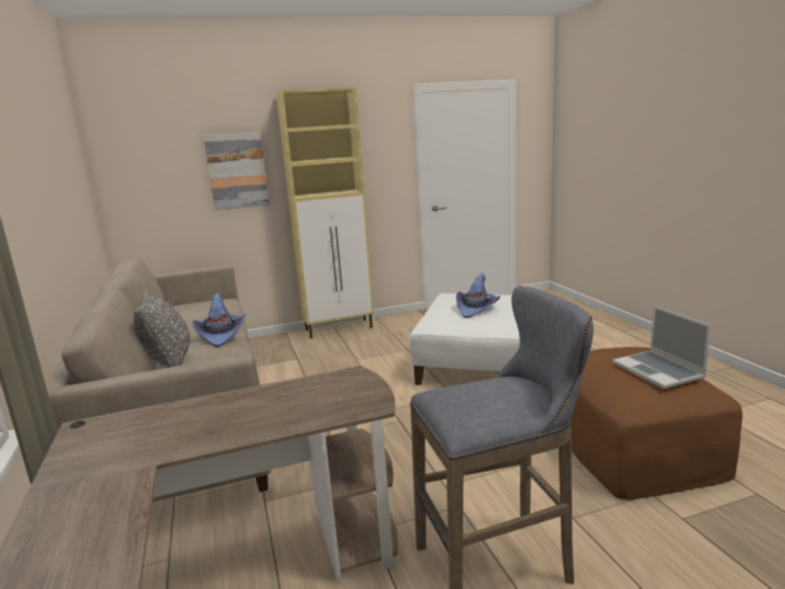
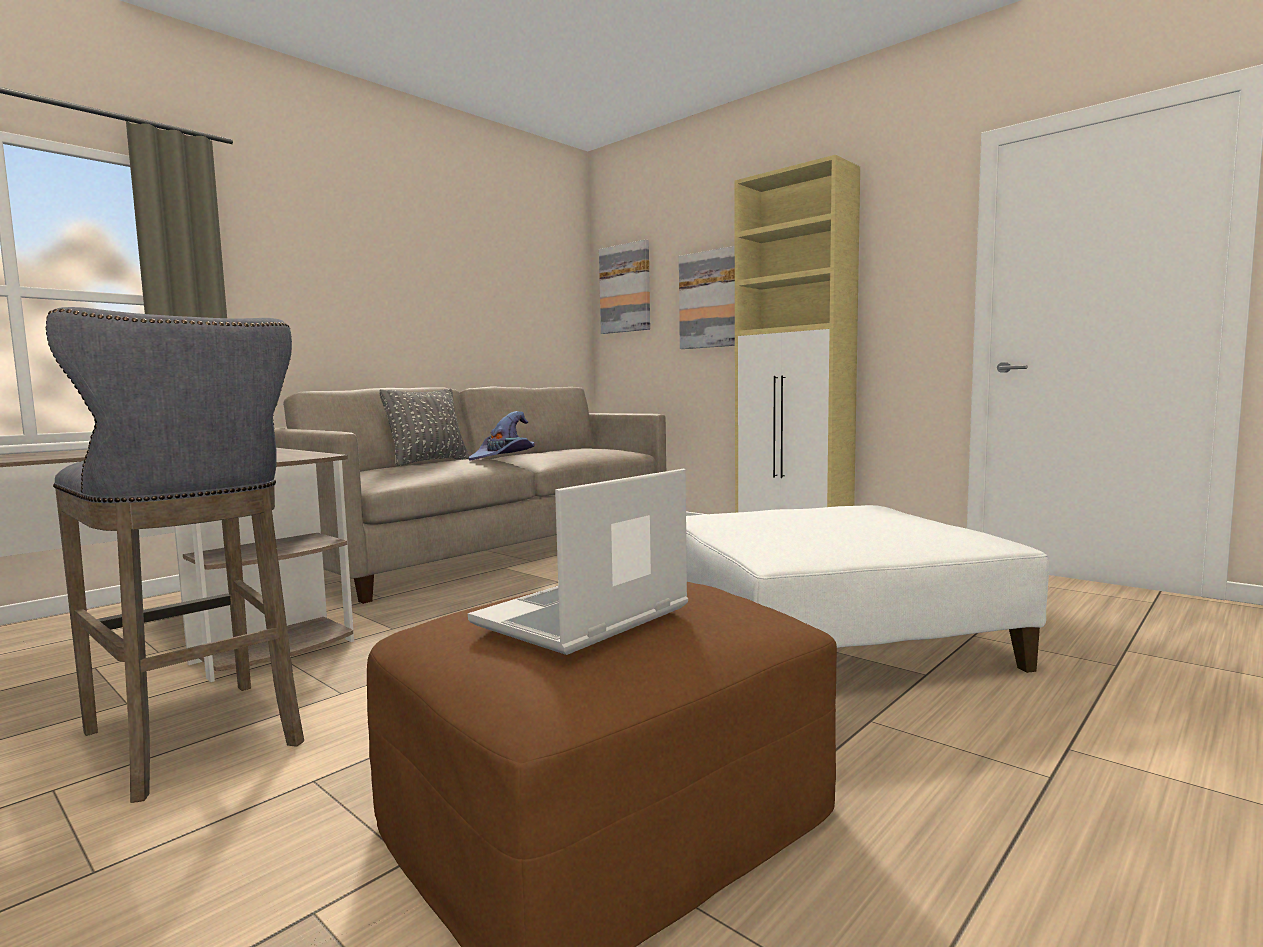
camera: 60 degrees right, 10 degrees down
(138, 159) = (625, 288): none -> picture
(477, 309) = (809, 516): purple hat -> none

